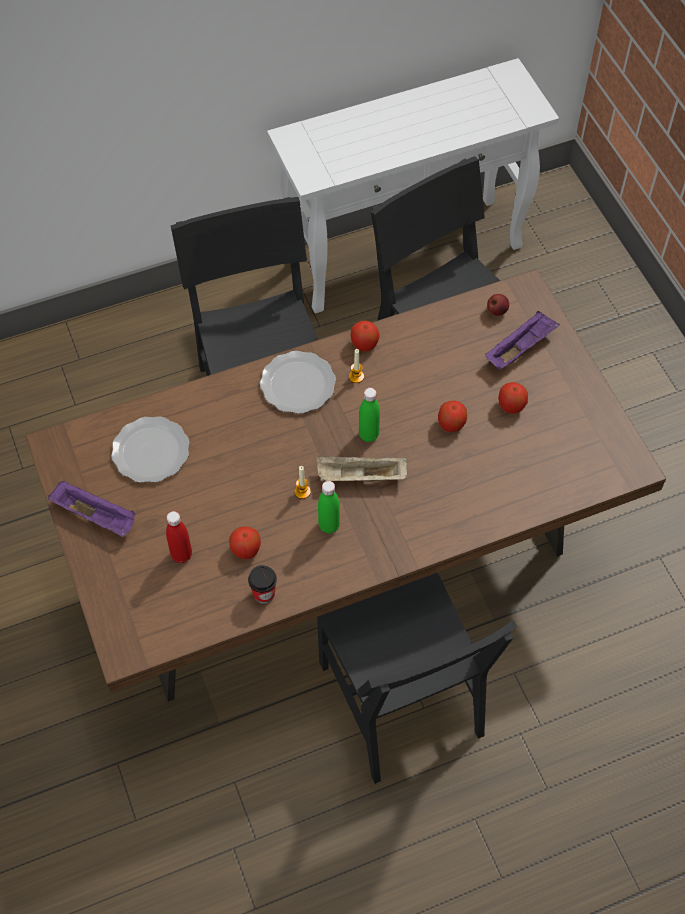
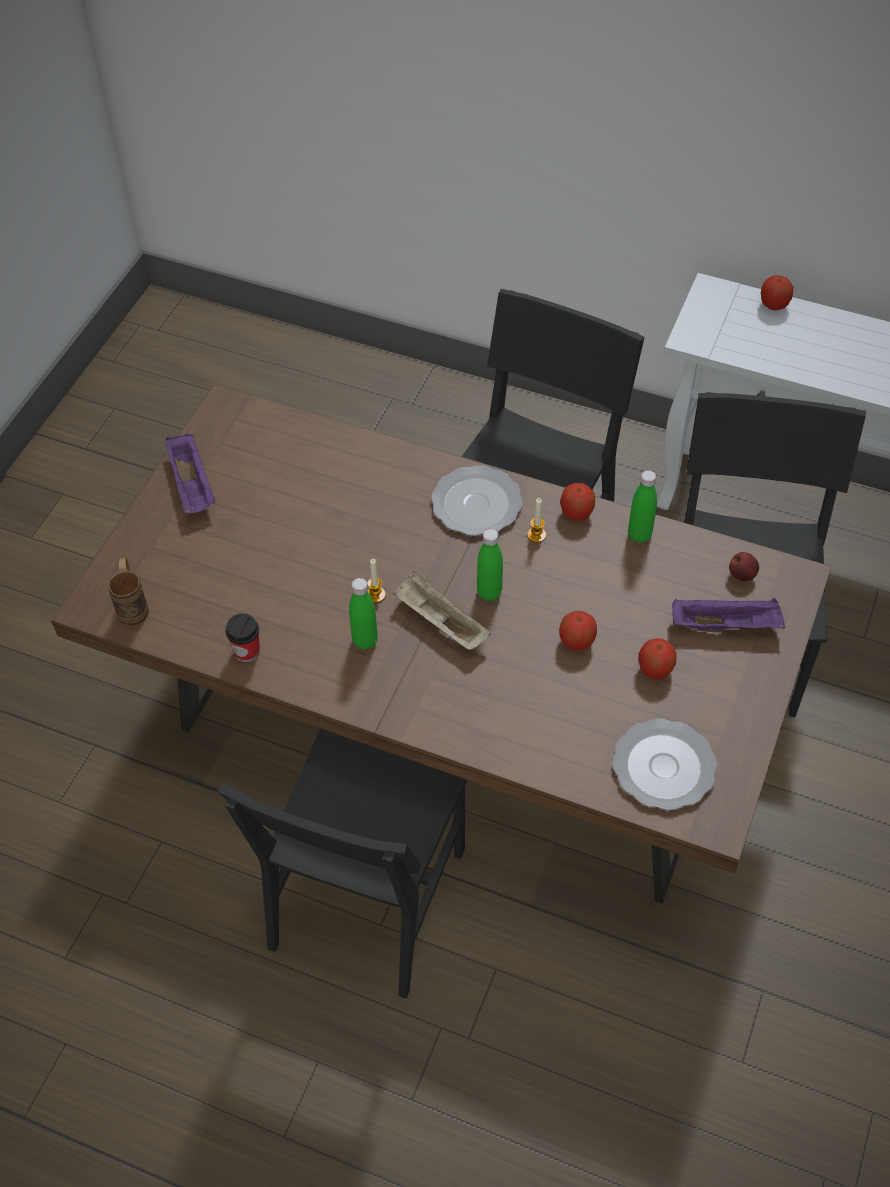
camera: 45 degrees right, 5 degrees down
(150, 450) = (293, 466): plate -> plate (664, 765)
(153, 627) = (133, 605): none -> brown mug
(181, 555) = (220, 568): red bottle -> none
(246, 550) = (274, 605): apple -> apple (773, 305)
(415, 330) = (639, 535): none -> green bottle

